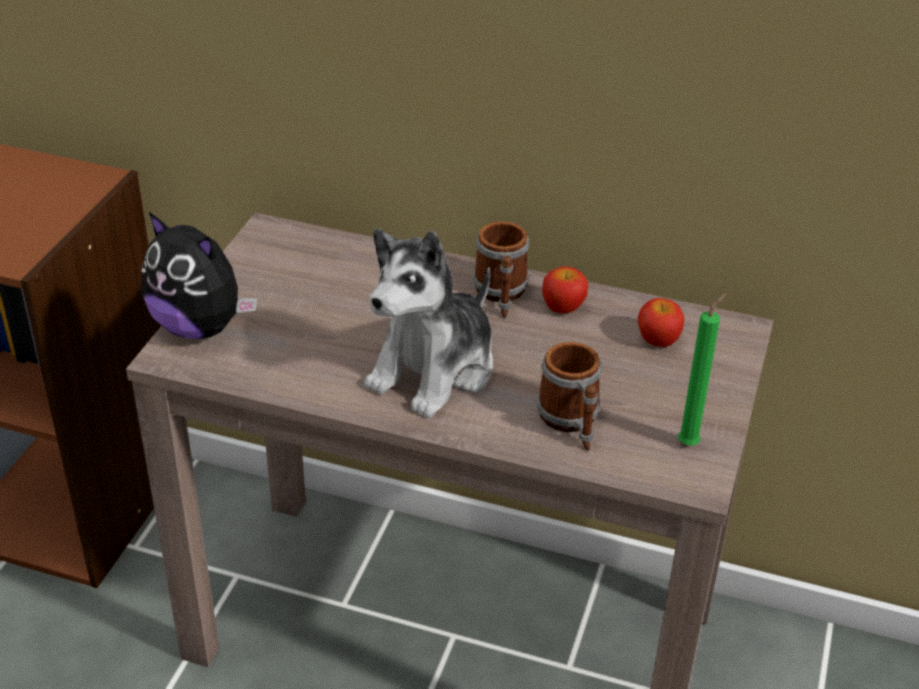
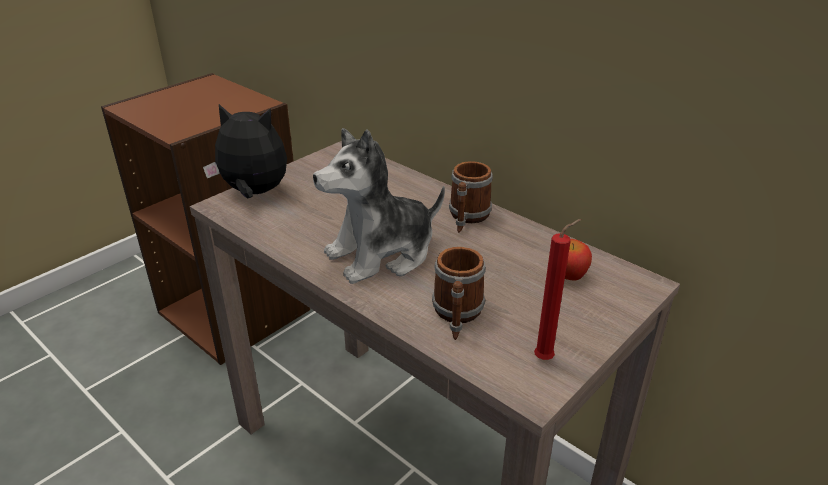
camera: 25 degrees right, 5 degrees down
(200, 327) = (253, 193): plush toy -> plush toy turned 135 degrees clockwise
(563, 307) = (508, 236): apple -> none
(690, 443) = (546, 358): green candle -> red candle

